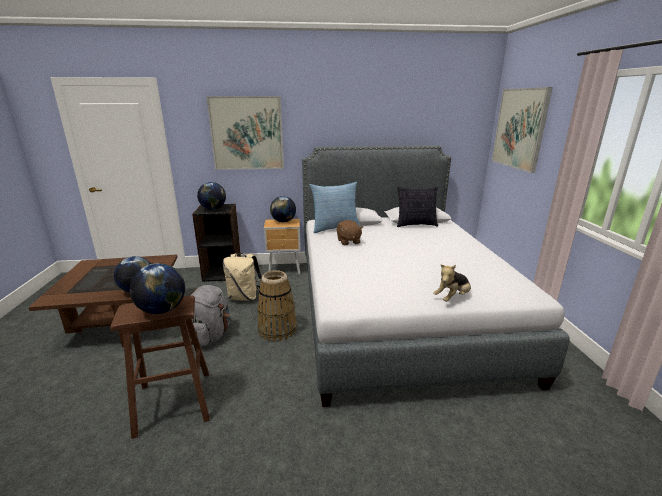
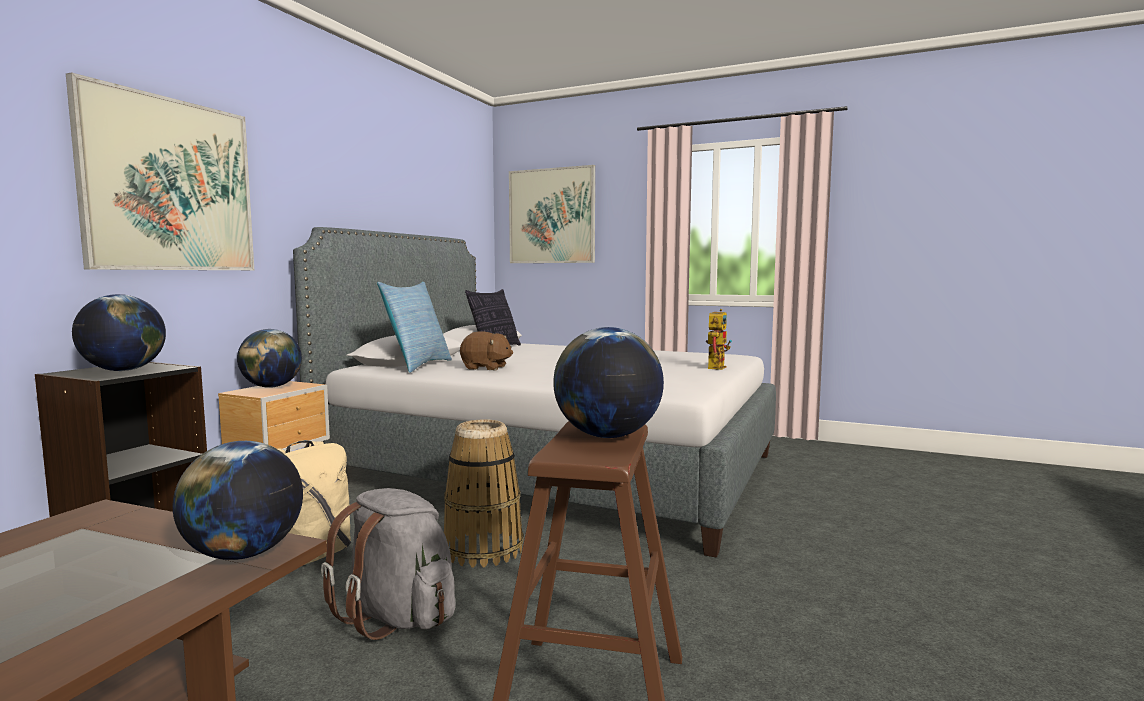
camera: 60 degrees left, 15 degrees down
(452, 298) = (716, 367): plush toy -> toy robot

